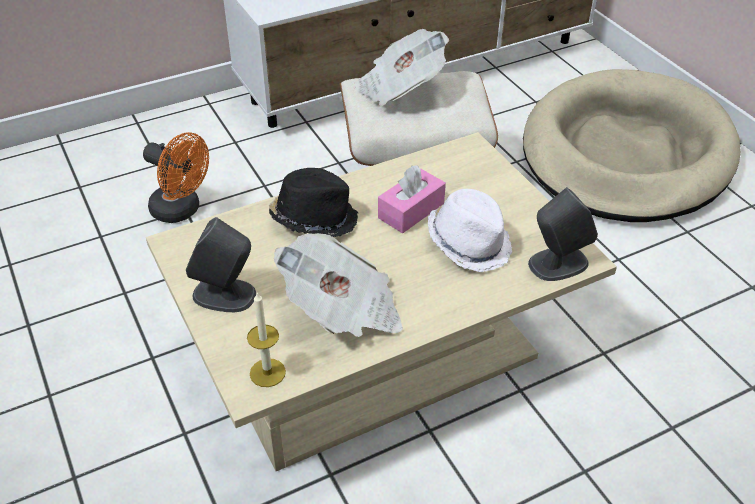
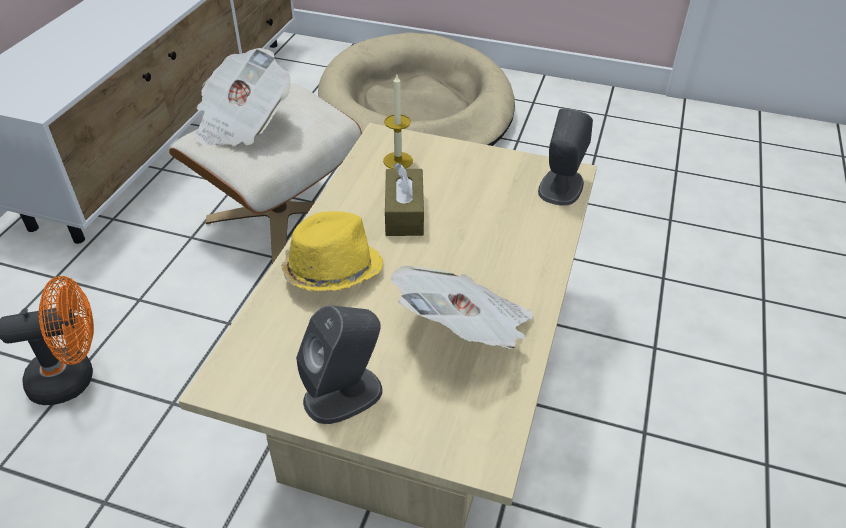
camera: 45 degrees left, 0 degrees up
(267, 372) = (480, 431): candle -> candle (398, 160)
(314, 218) = (331, 271): black hat -> yellow hat
(411, 211) = (404, 213): pink tissue box -> brown tissue box
(469, 243) = (483, 211): white hat -> none

